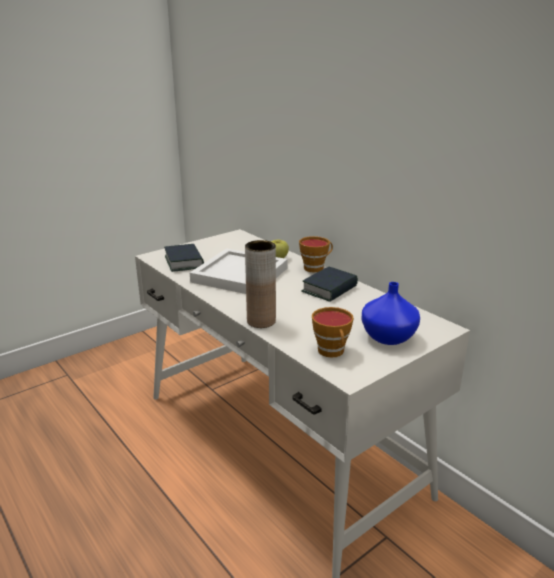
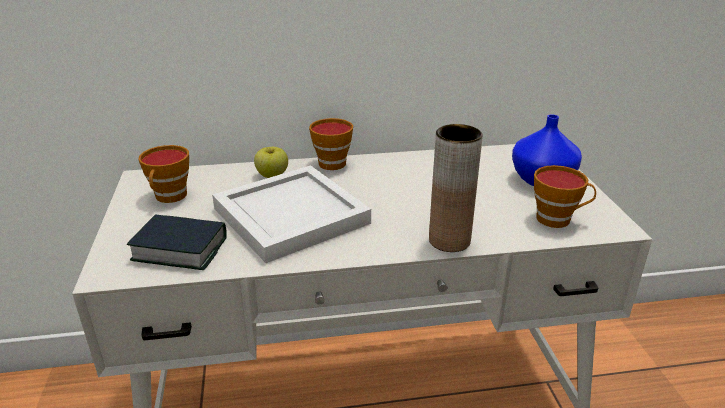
camera: 60 degrees left, 5 degrees up
(226, 245) = (170, 197): none -> cup
(329, 289) = (401, 173): book -> none

